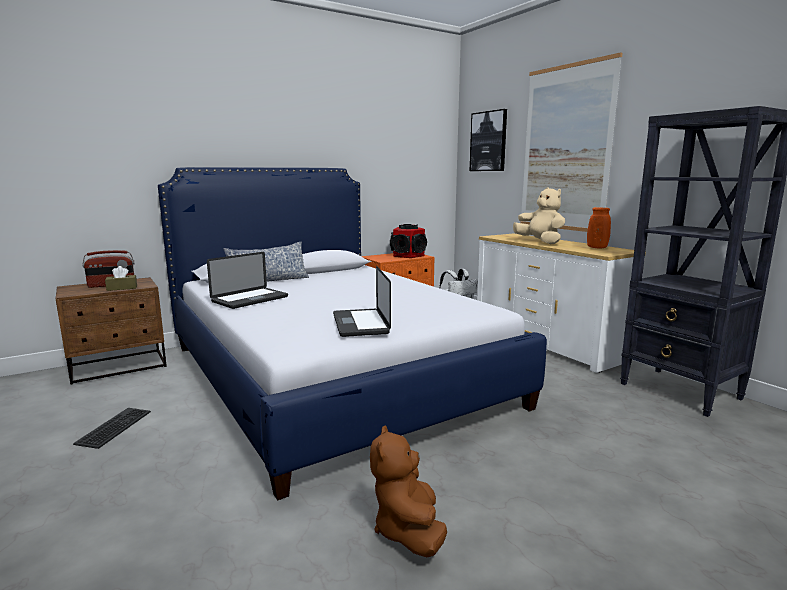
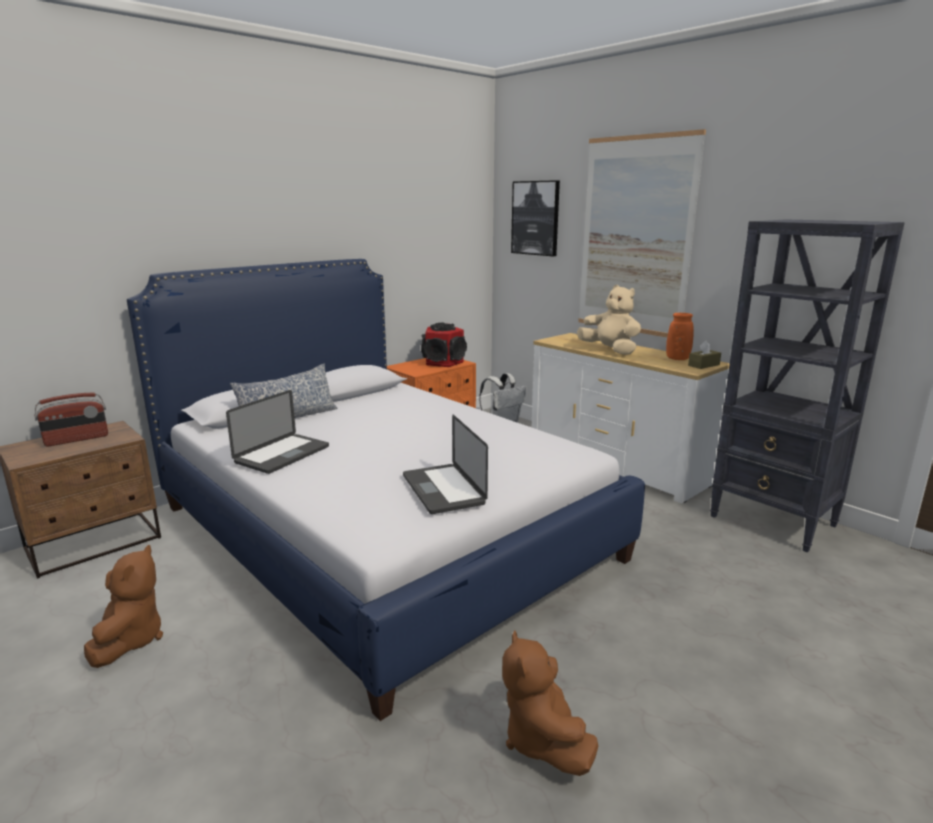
camera: 10 degrees left, 5 degrees up
(115, 428) = (130, 640): keyboard -> brown plush toy
(122, 288) = (95, 444): brown tissue box -> brown tissue box (703, 365)

